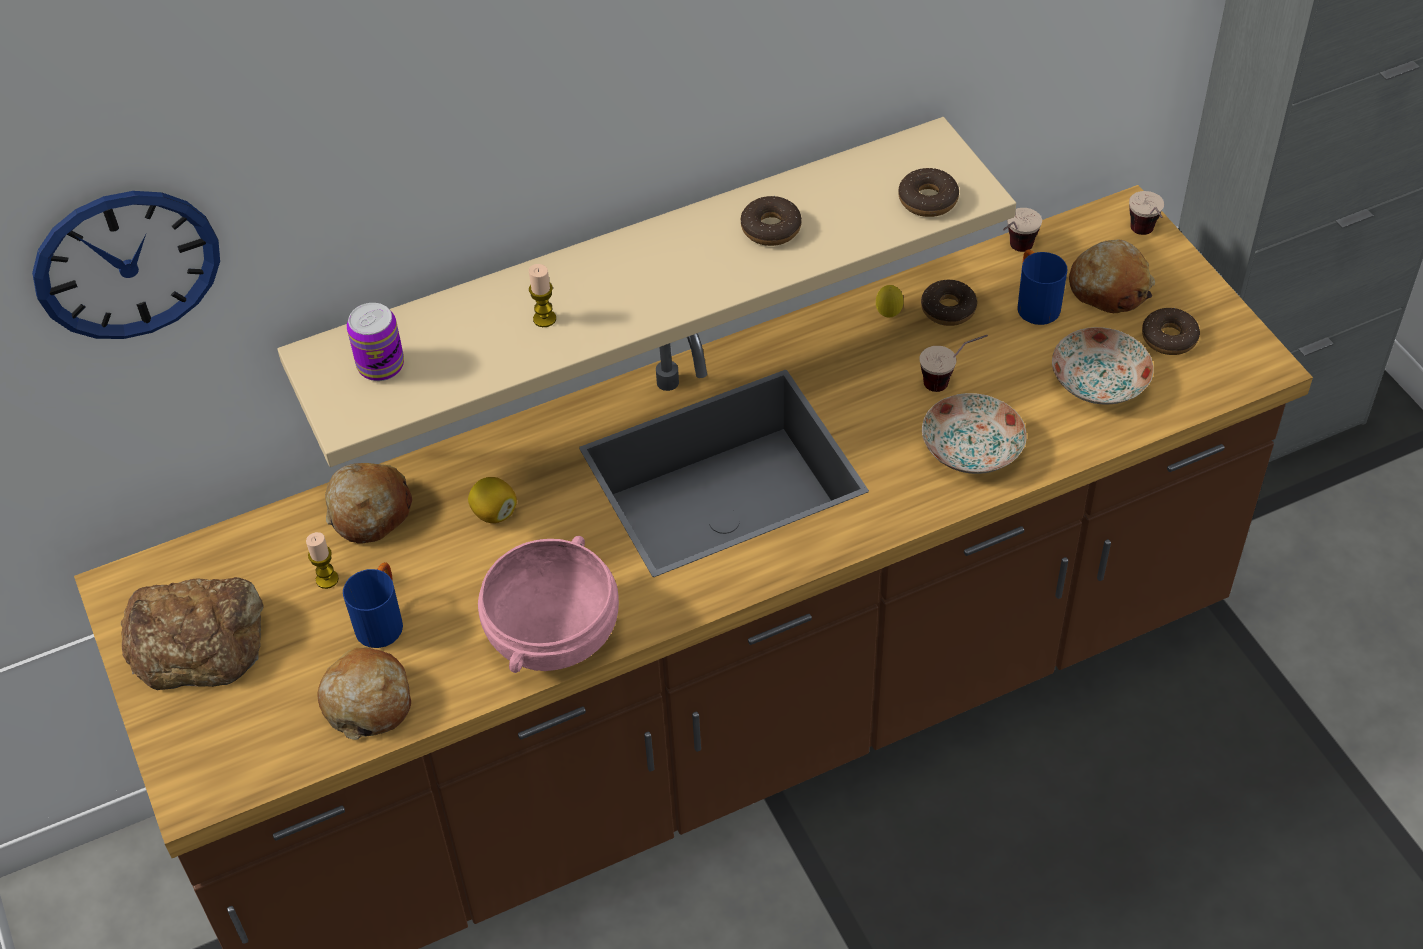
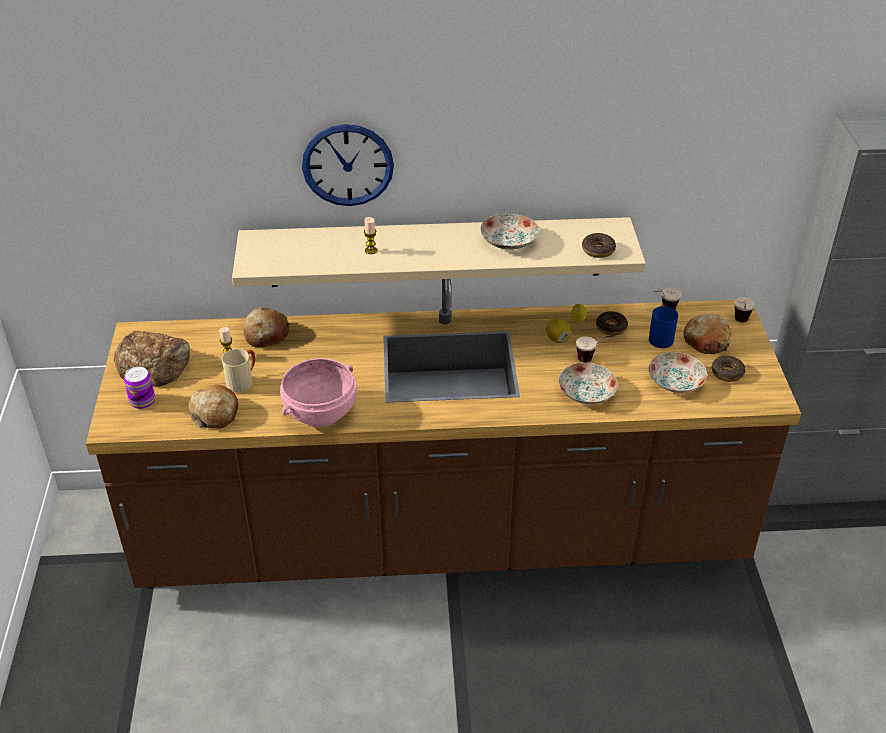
camera: 20 degrees right, 10 degrees down
(127, 264) = (167, 156): wall clock -> wall clock (348, 165)
(381, 365) = (280, 249): can -> can (142, 401)
(382, 620) = (243, 381): blue mug -> beige mug
(494, 513) = (324, 352): lemon -> lemon (557, 339)
(771, 228) = (508, 242): donut -> plate

